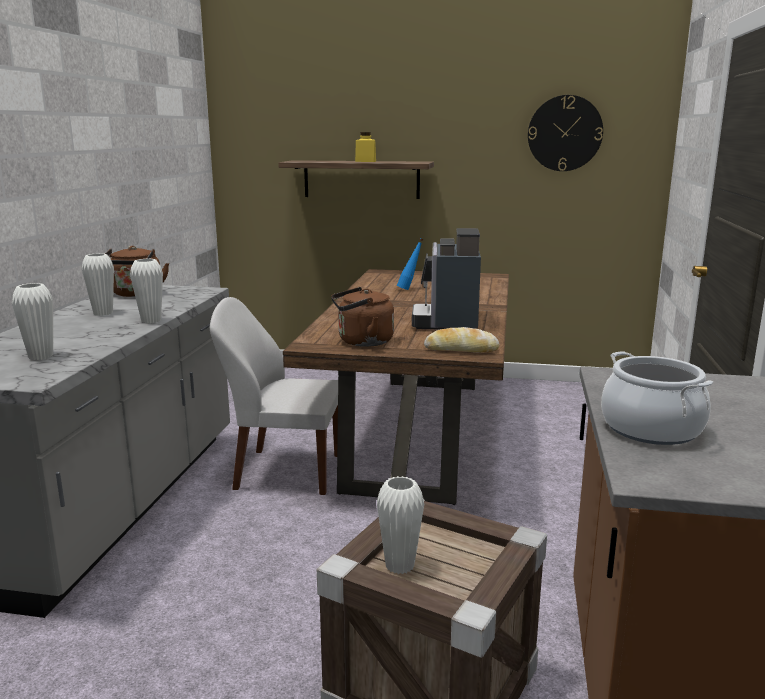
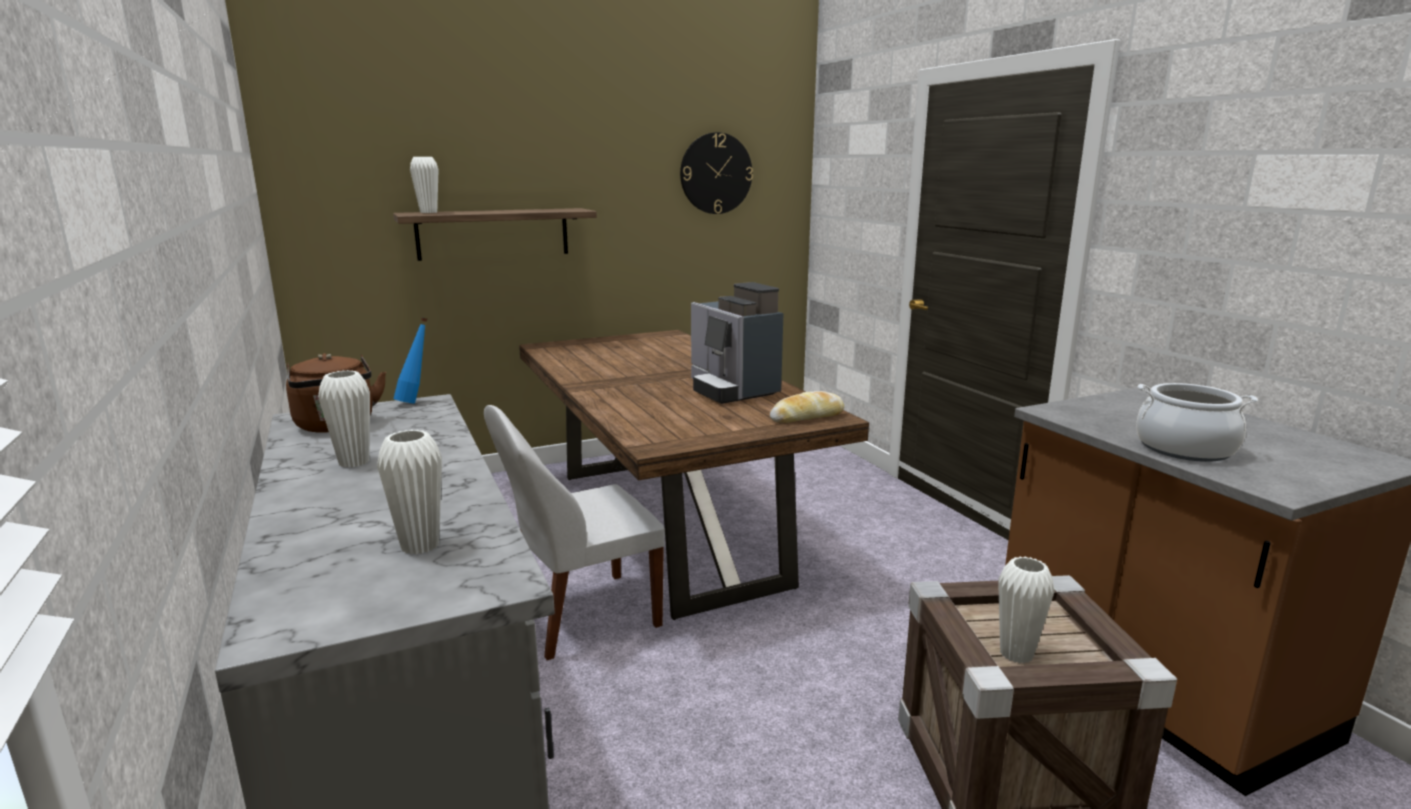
camera: 35 degrees left, 0 degrees up
(151, 320) = (457, 457): white vase -> white vase (428, 212)
(362, 342) = (699, 430): brown kettle -> none
(365, 161) = (506, 210): yellow jar -> none
(409, 289) = (617, 361): blue bottle -> blue bottle (416, 401)

